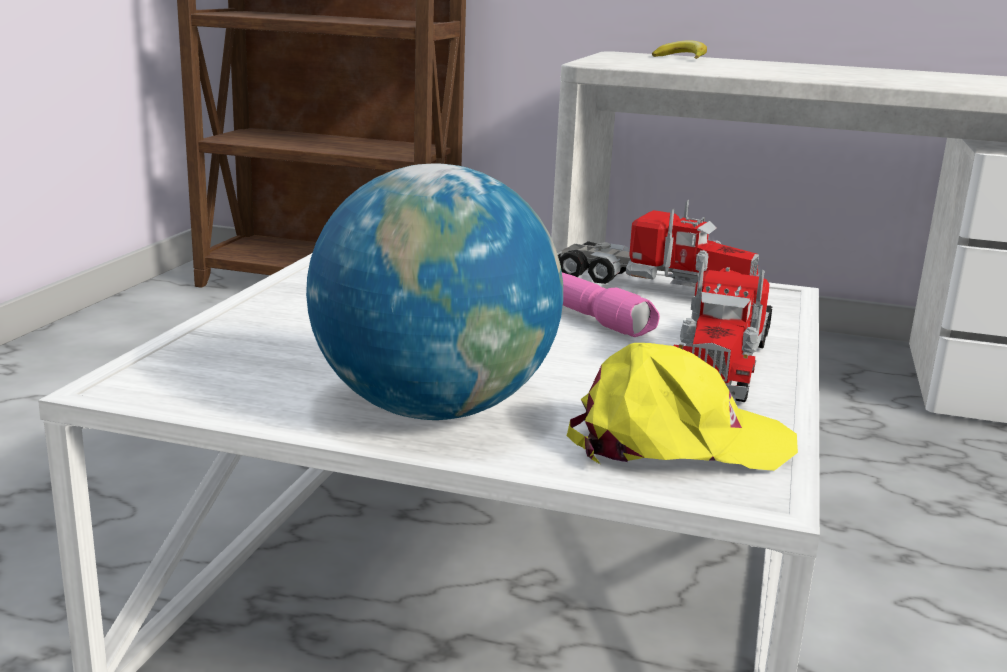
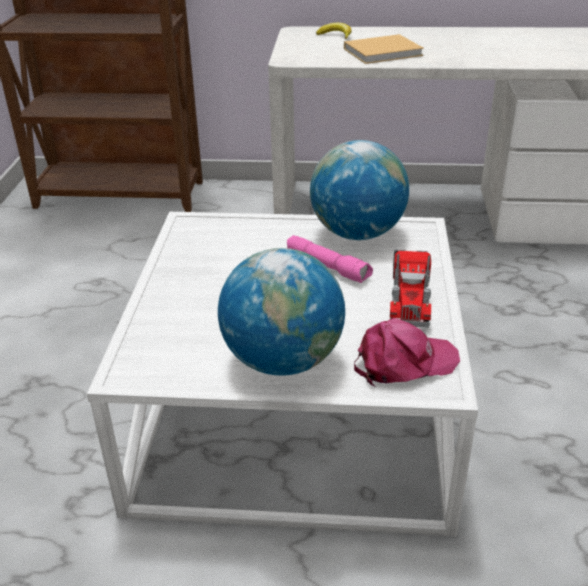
camera: 10 degrees left, 15 degrees up
(652, 286) = (357, 233): toy truck -> globe
(675, 442) = (403, 362): yellow cap -> pink cap
(754, 70) = (384, 52): none -> beige book

